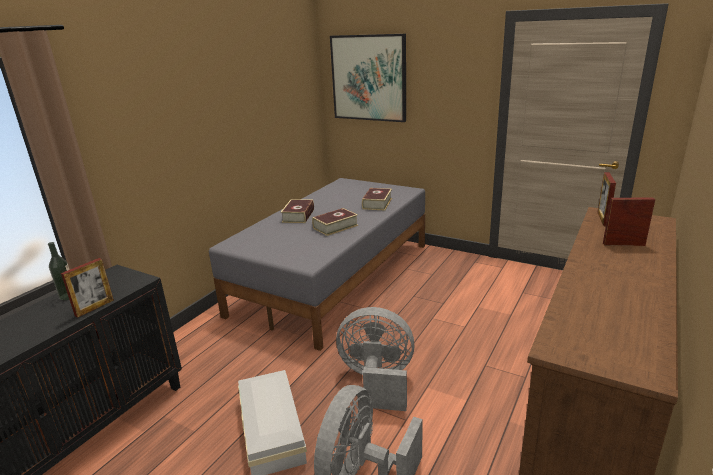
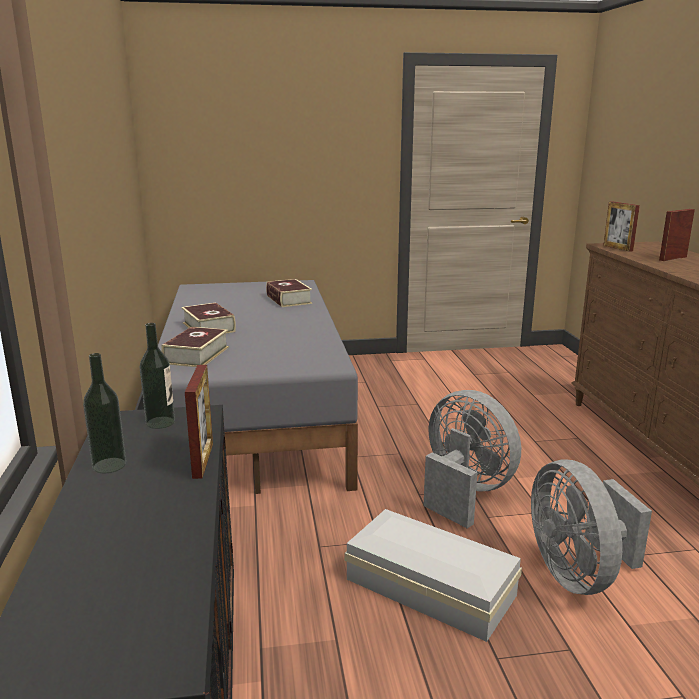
camera: 40 degrees left, 5 degrees down
(121, 279) = (160, 422): none -> bottle
(335, 227) = (285, 327): book -> book (196, 355)
(369, 78) = (221, 135): picture -> none
(377, 381) = (464, 492): grey fan -> grey fan turned 75 degrees clockwise

